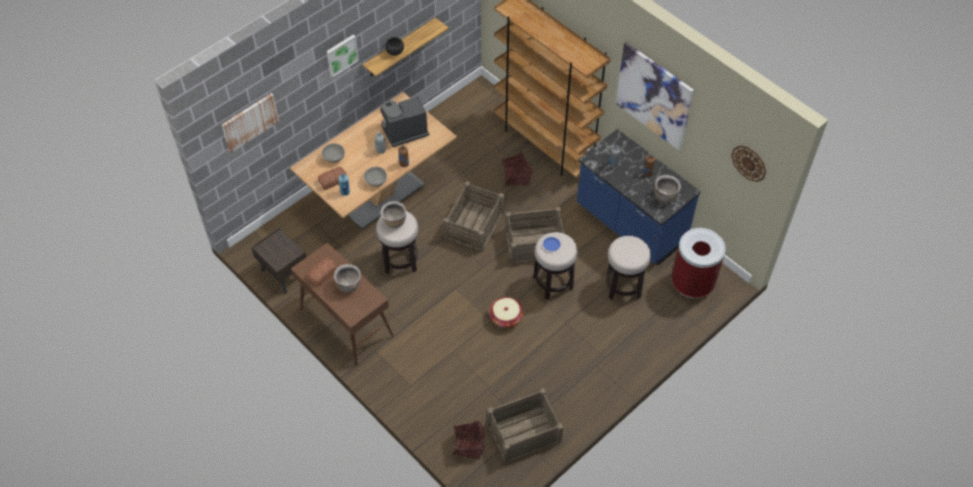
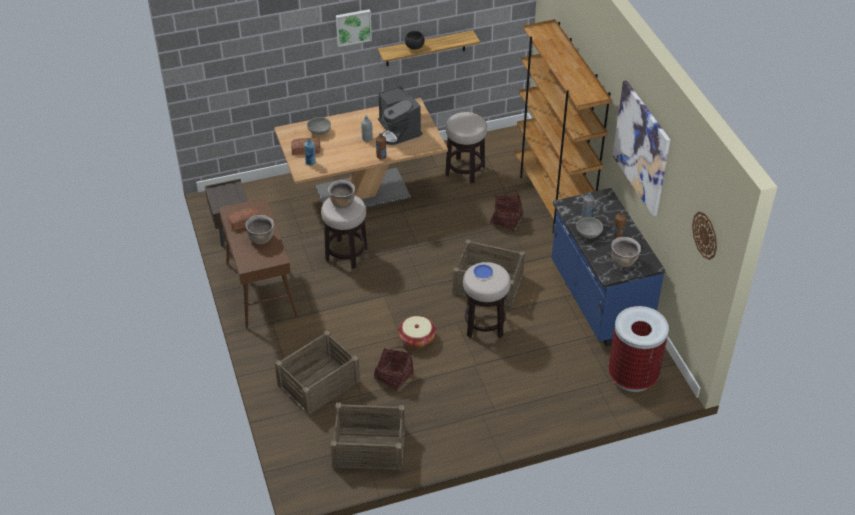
camera: 25 degrees right, 10 degrees down
(250, 122) = (237, 58): picture -> none
(376, 181) = (345, 162): grey bowl -> grey bowl (588, 233)
(404, 132) = (399, 131): coffee machine -> coffee machine turned 120 degrees counterclockwise
(469, 445) = (308, 438): basket -> basket (394, 376)
(474, 225) = (437, 248): crate -> crate (319, 383)
(623, 286) = (556, 353): stool -> stool (465, 170)

